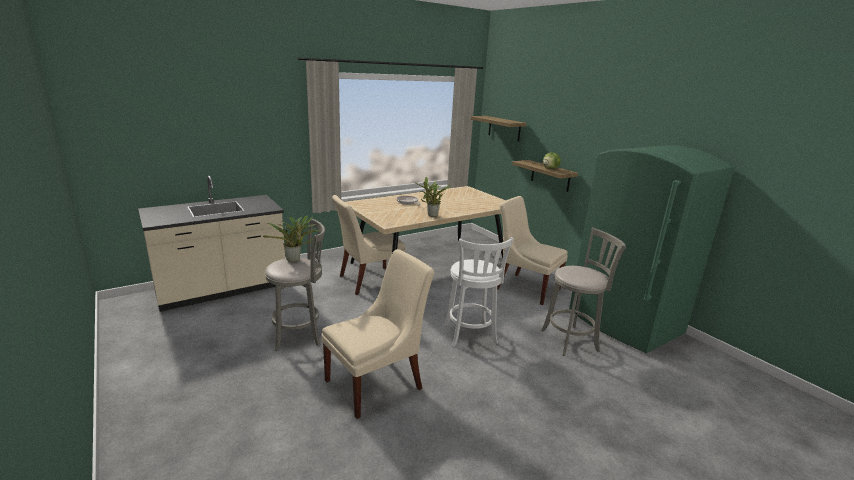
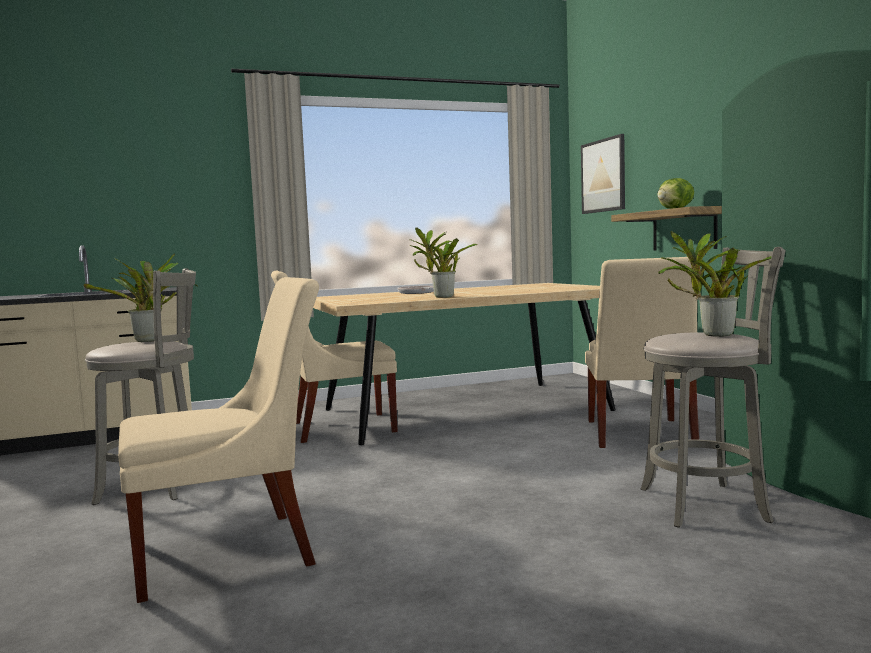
camera: 15 degrees right, 15 degrees down
(470, 335) = (479, 493): white stool -> none
(504, 128) = (603, 176): shelf -> picture
(525, 287) = (639, 434): beige chair -> beige chair turned 135 degrees counterclockwise
(586, 273) = (713, 335): none -> potted plant

